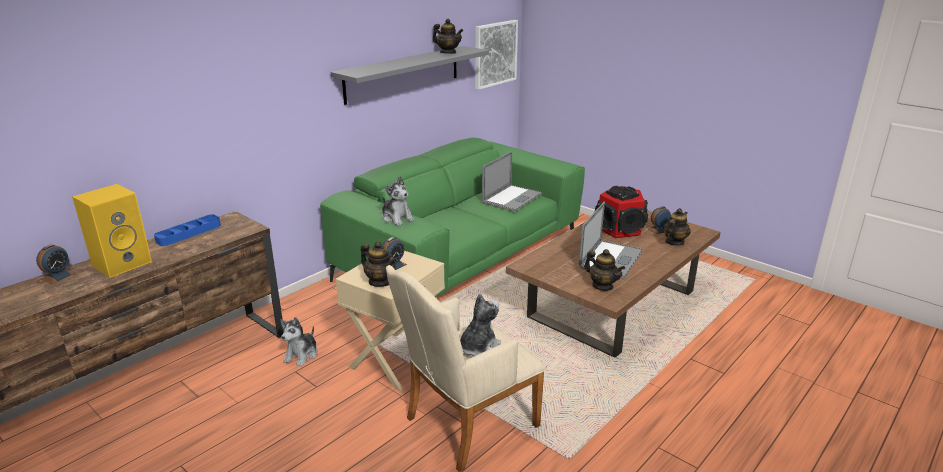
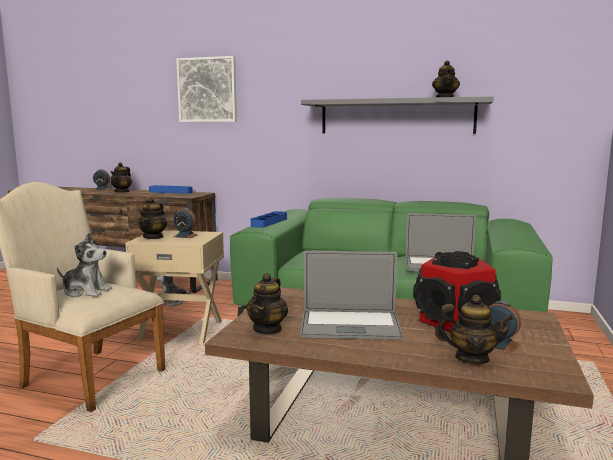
camera: 65 degrees right, 15 degrees down
(123, 263) = (122, 191): yellow speaker -> teapot
(397, 218) = (269, 222): plush toy -> blue tray
(495, 54) = (552, 116): picture -> picture (207, 90)

